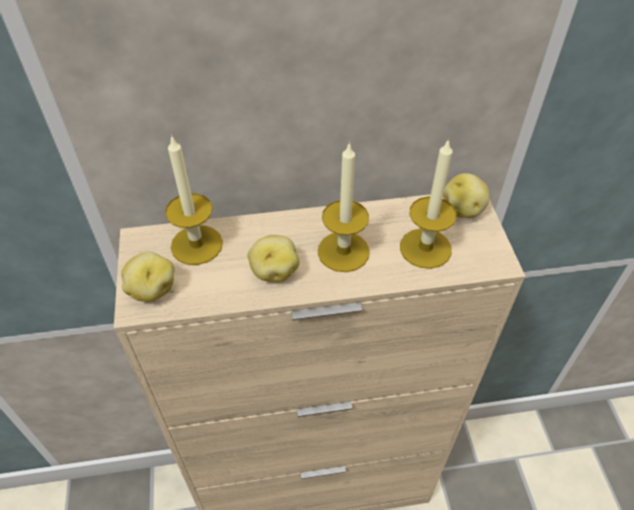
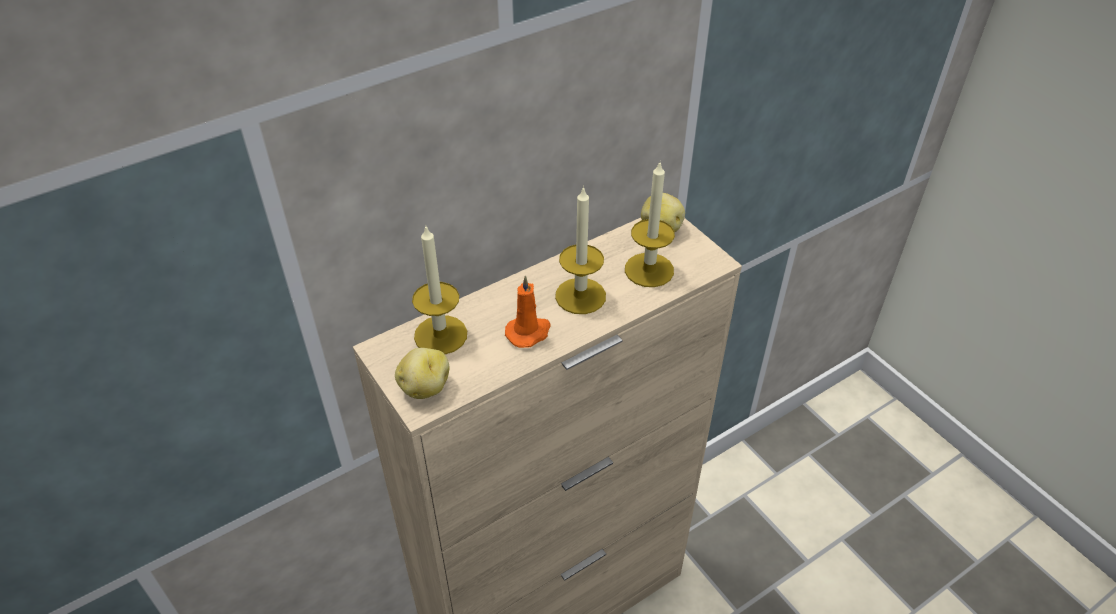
camera: 25 degrees left, 5 degrees down
(274, 270) = (529, 332): potato -> orange candle

